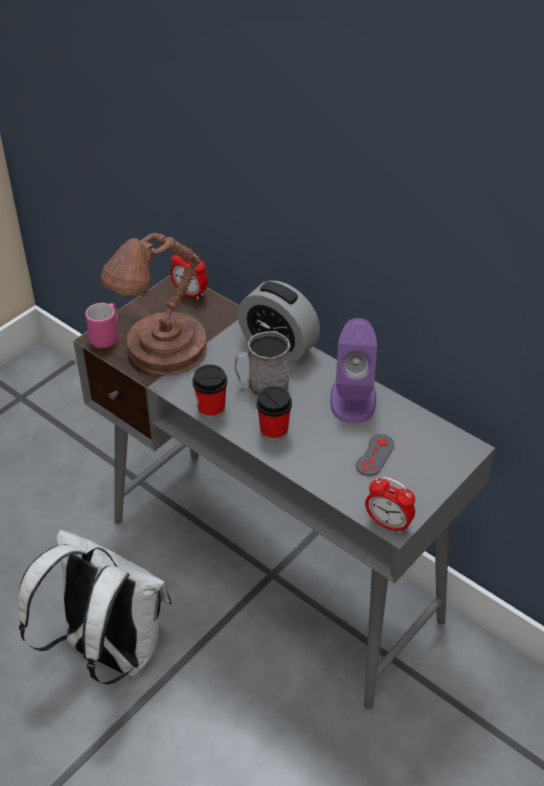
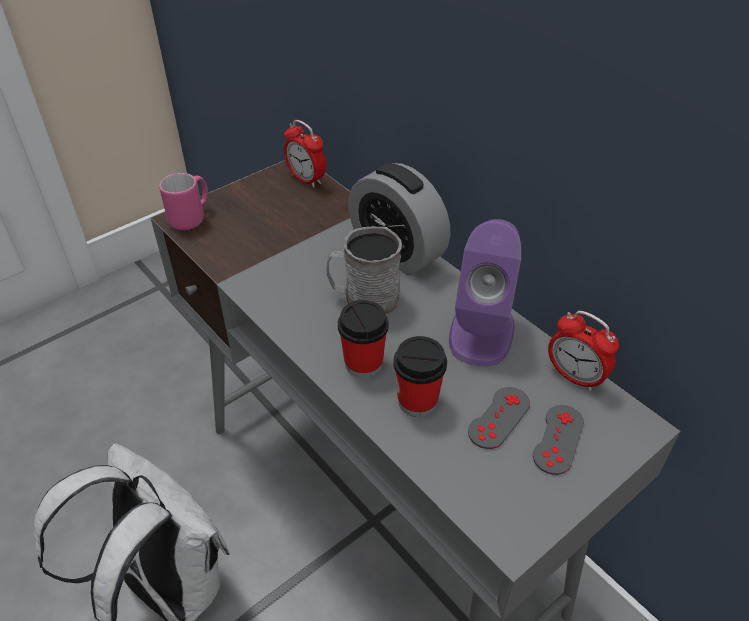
camera: 10 degrees right, 0 degrees up
(163, 352) = (251, 243): brown table lamp -> none
(211, 409) = (288, 322): cup -> cup (417, 401)
(388, 523) = (502, 533): alarm clock -> alarm clock (574, 377)
(416, 463) = (558, 439): none -> grey game controller

